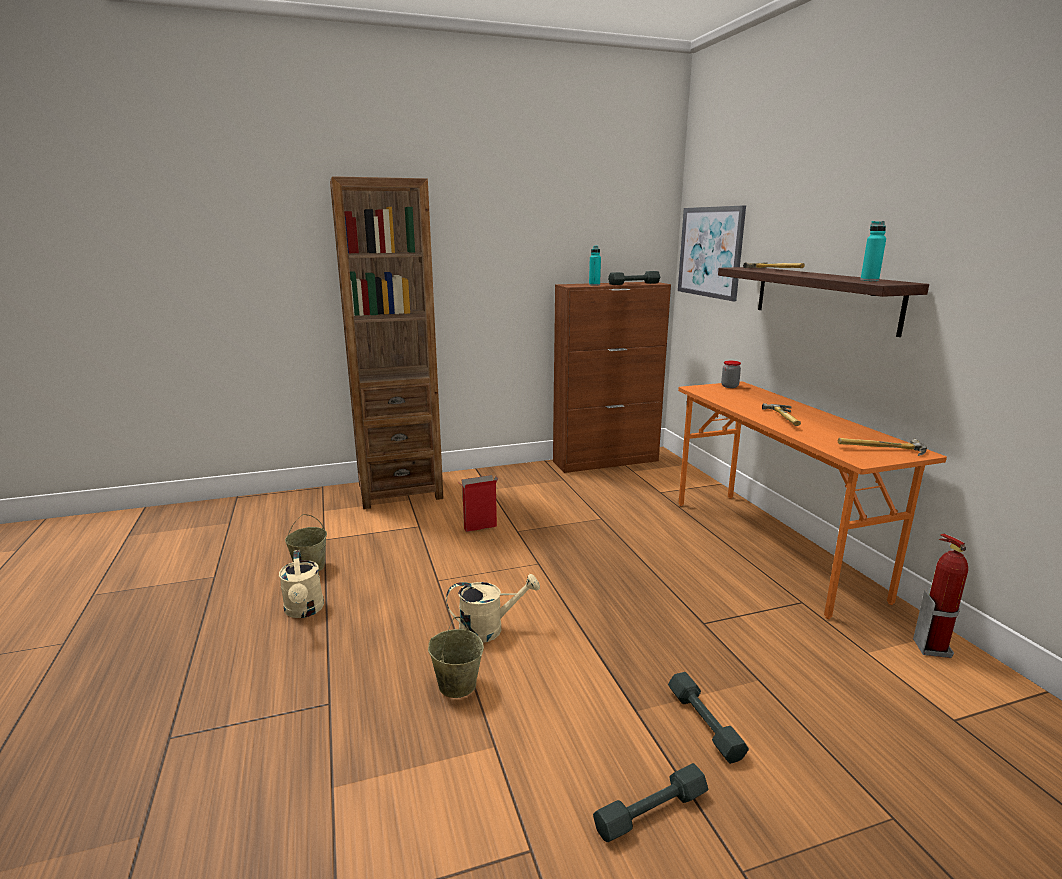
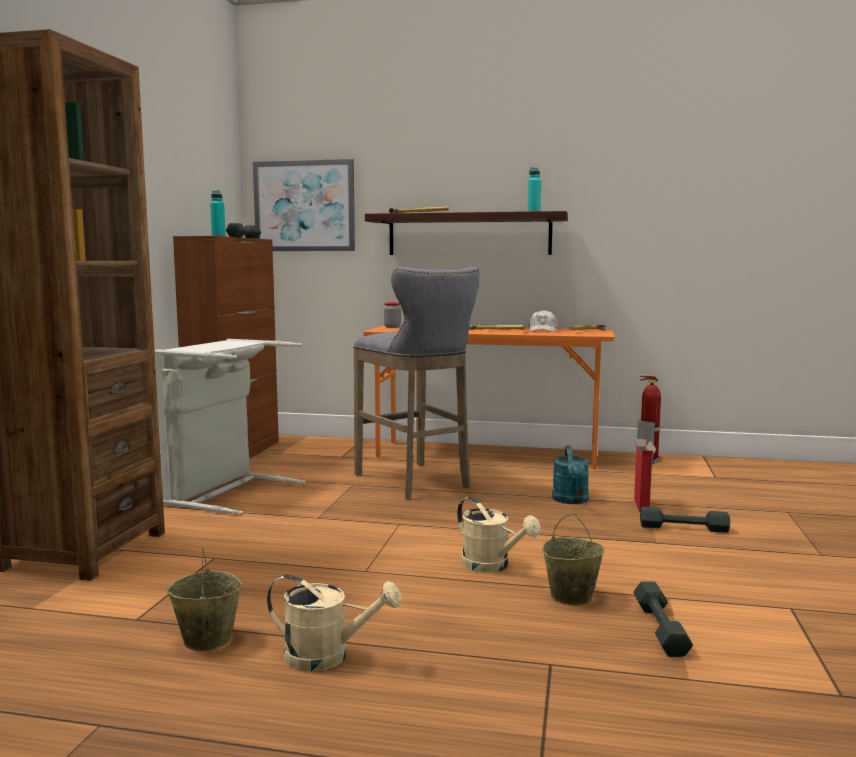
camera: 60 degrees left, 10 degrees down
(479, 527) = (277, 530): cardboard box -> cardboard box (641, 506)
(489, 629) = (492, 566): beige watering can -> beige watering can turned 120 degrees clockwise
(529, 487) = (225, 492): none -> grey laundry basket
(642, 539) = (416, 482): none -> grey stool
(651, 811) = (764, 564): grey dumbbell -> grey dumbbell (661, 628)
(698, 628) = (571, 501): none -> turquoise watering can
(839, 432) = (542, 330): none -> white cap

